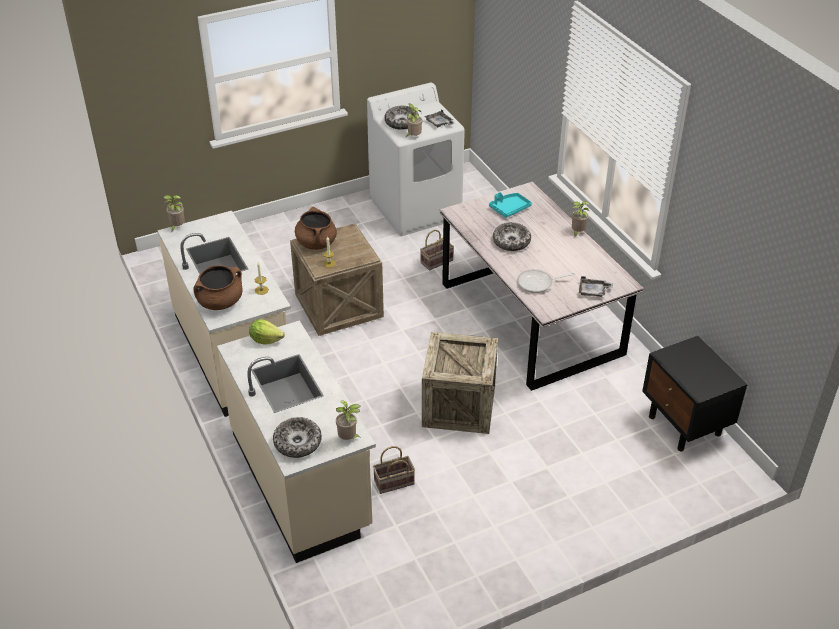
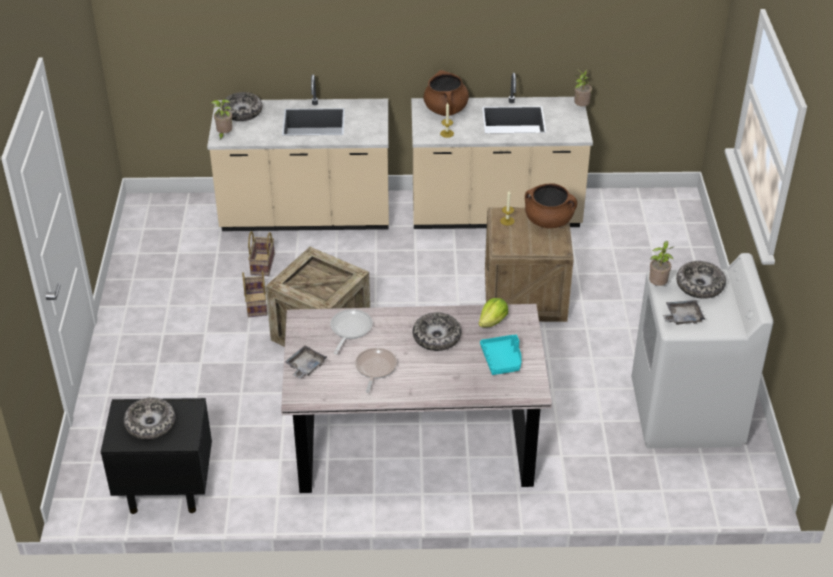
camera: 115 degrees right, 0 degrees up
(266, 339) = (375, 122): lettuce -> lettuce (493, 322)
(436, 262) = (564, 395): basket -> basket (255, 304)
(566, 259) = (375, 368): none -> frying pan
(577, 233) = (417, 398): potted plant -> none
(699, 370) = (150, 424): none -> bowl

